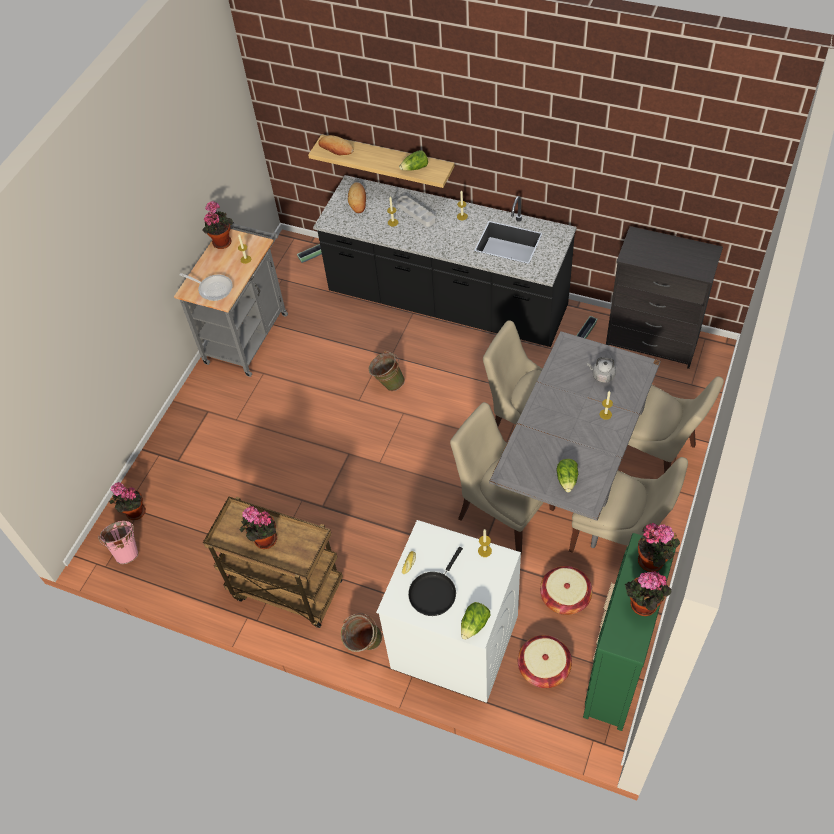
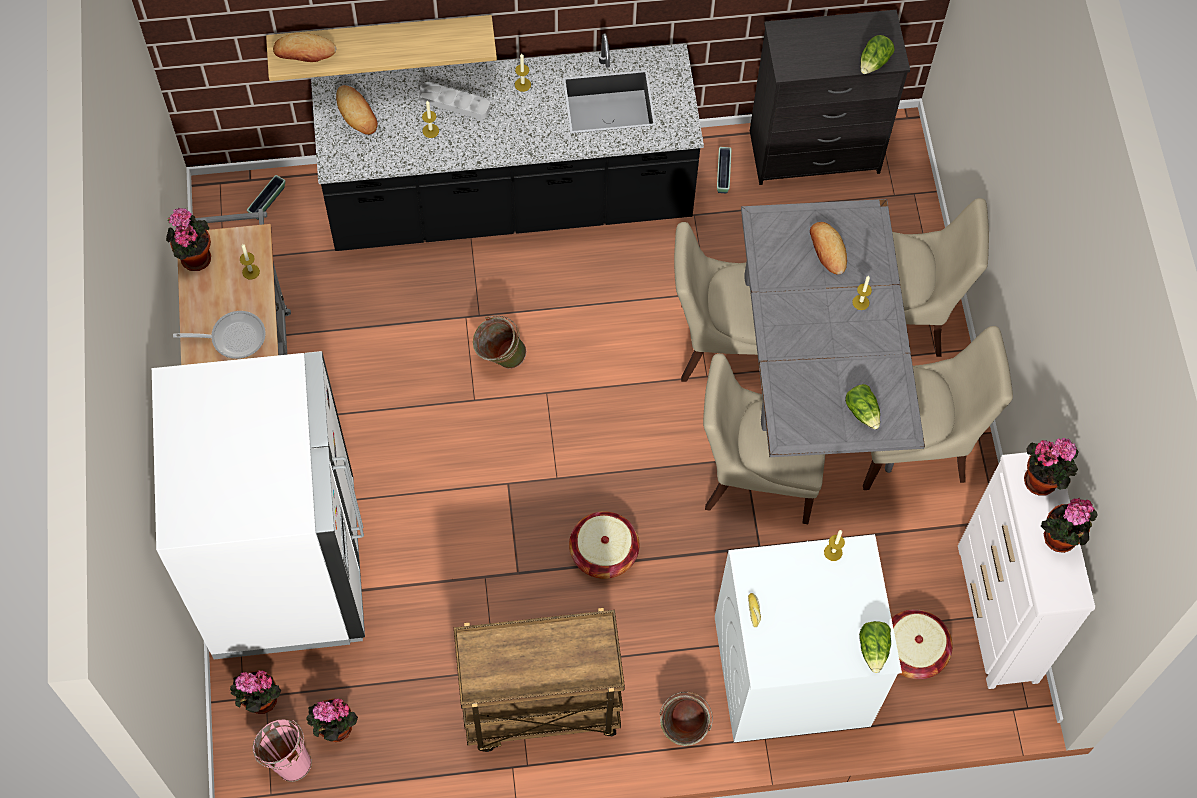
camera: 35 degrees left, 10 degrees up
(196, 447) = (286, 569): none -> white fridge
(263, 540) = (533, 663): potted plant -> potted plant (334, 730)
(415, 168) = (441, 44): lettuce -> lettuce (874, 62)
(434, 592) = (804, 632): black frying pan -> none
(565, 597) = (890, 551): basket -> basket (603, 552)
(602, 376) = (827, 250): grey kettle -> bread
(617, 671) = (997, 614): green dresser -> white dresser

